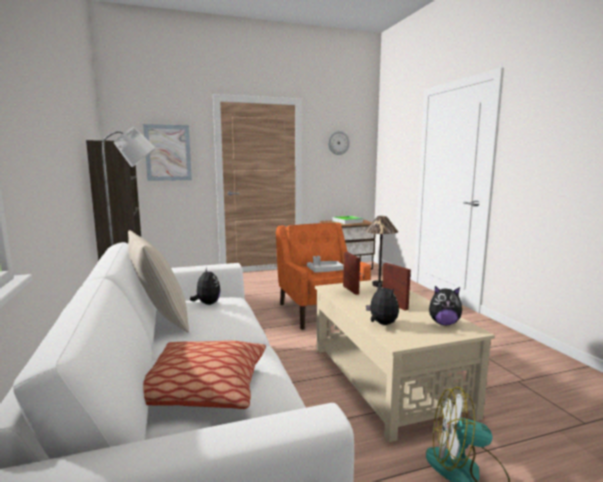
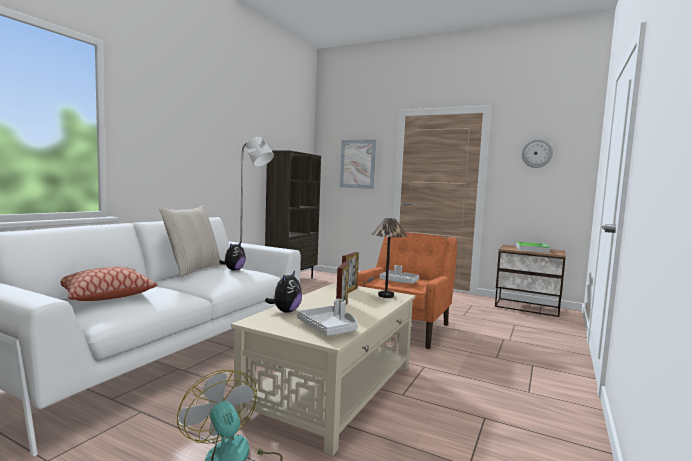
camera: 45 degrees right, 5 degrees down
(444, 323) = (329, 328): plush toy -> grey tray

